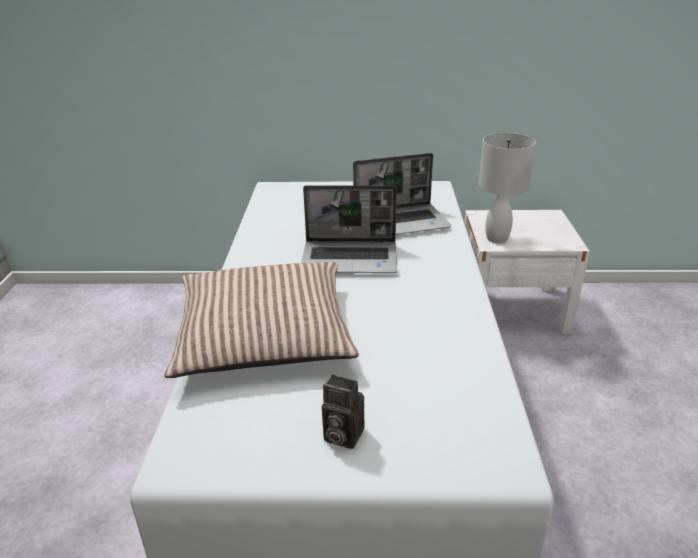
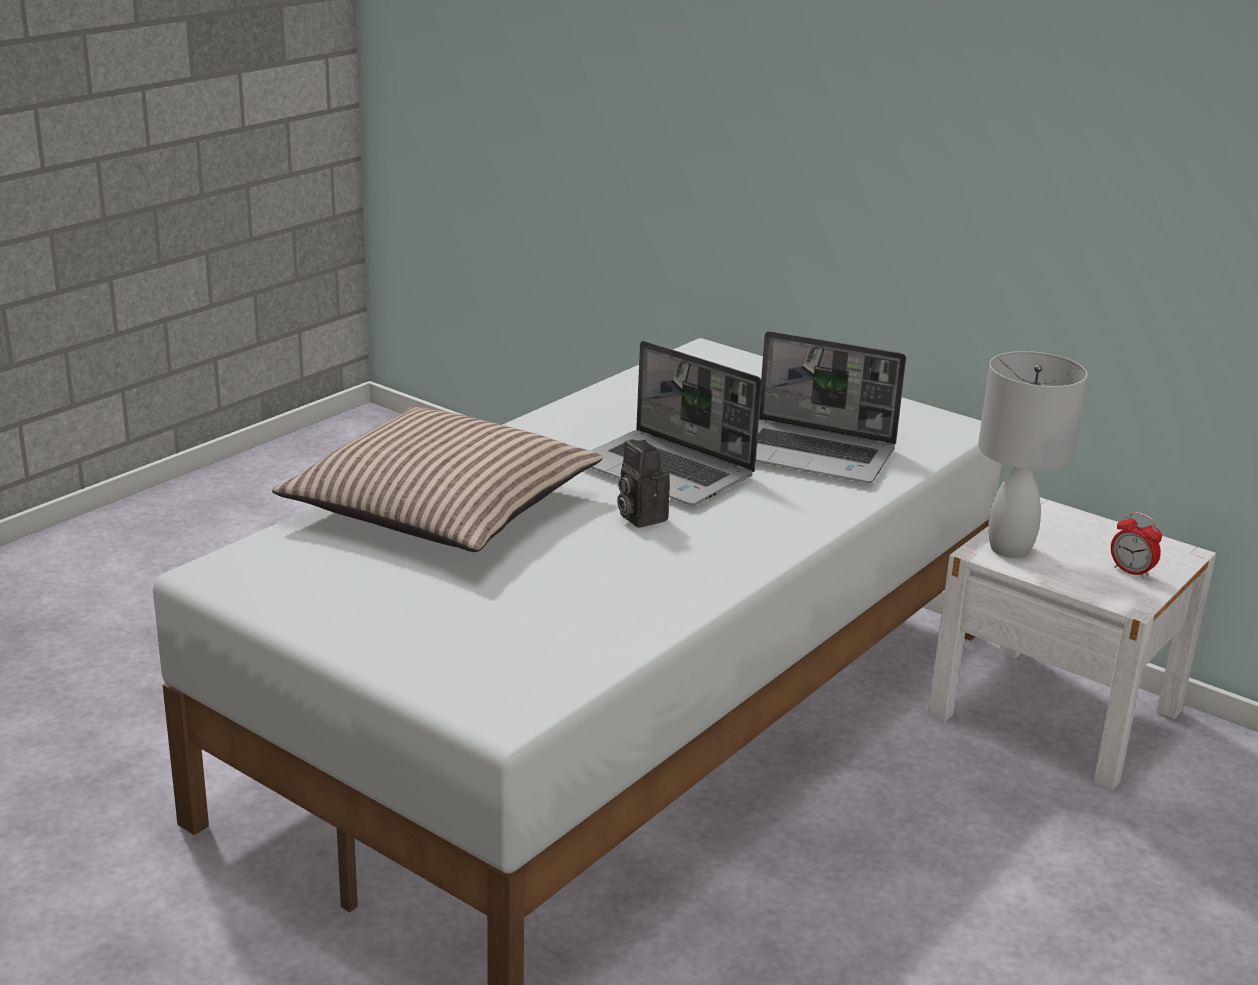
camera: 35 degrees right, 5 degrees down
(341, 435) = (384, 619): camera -> camera (639, 516)
(550, 230) = (1131, 571): none -> alarm clock

